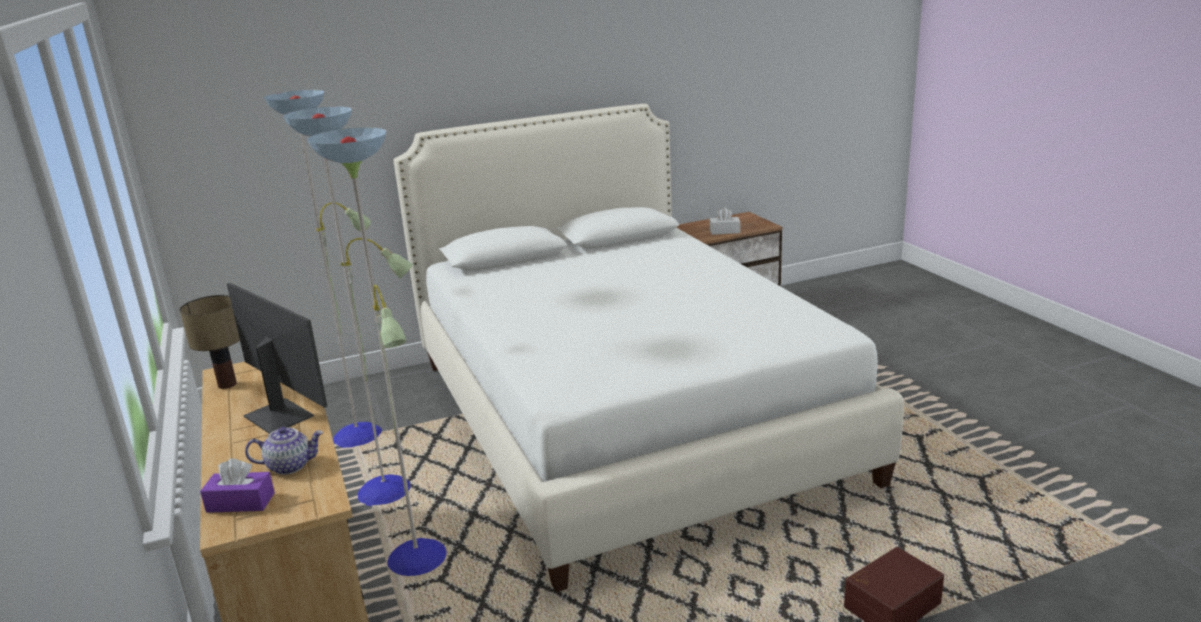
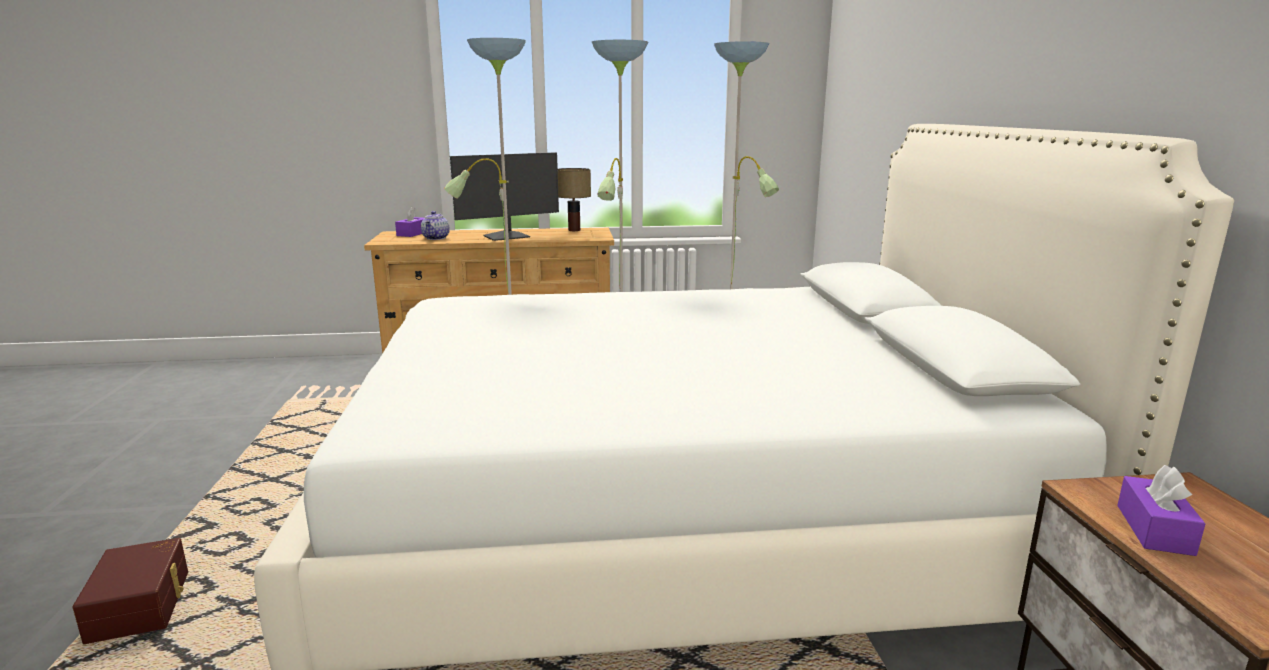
camera: 105 degrees right, 5 degrees down
(724, 231) = (1154, 529): white tissue box -> purple tissue box

